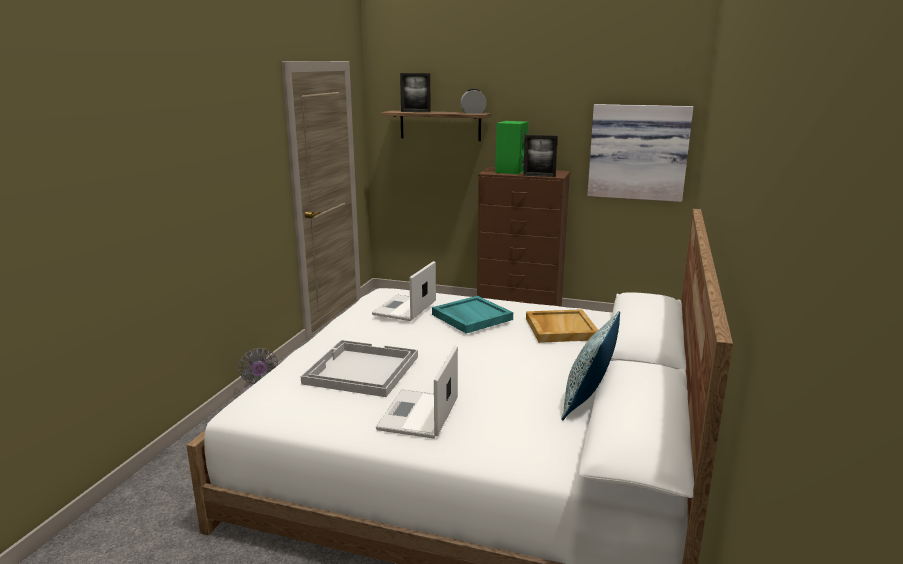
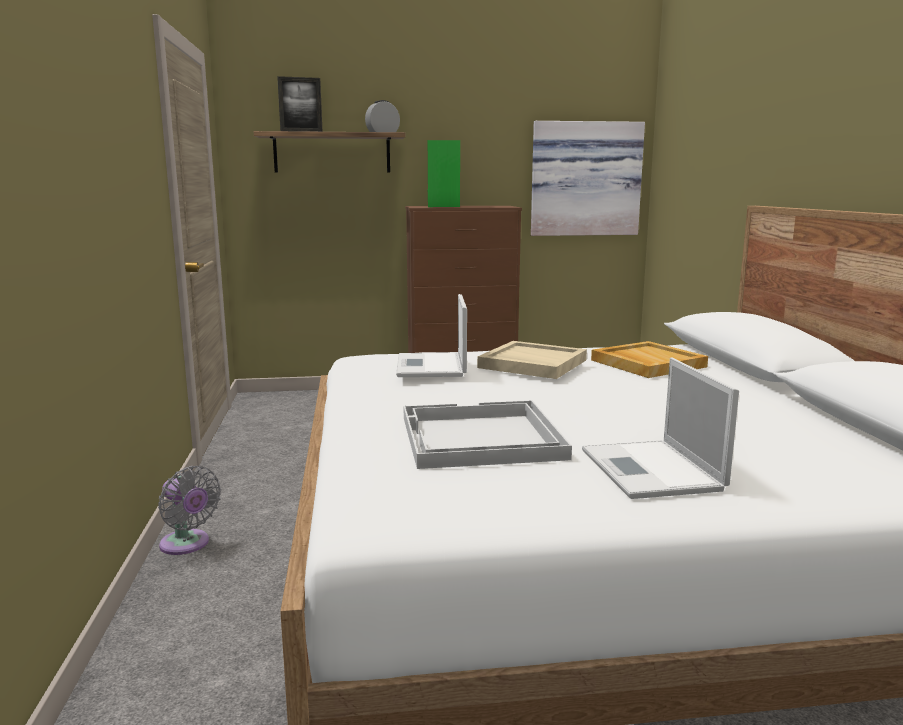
camera: 25 degrees left, 5 degrees down
(471, 317) = (531, 364): turquoise tray -> beige tray
(539, 176) = (488, 207): picture frame -> none
(587, 401) = (808, 420): pillow -> none

